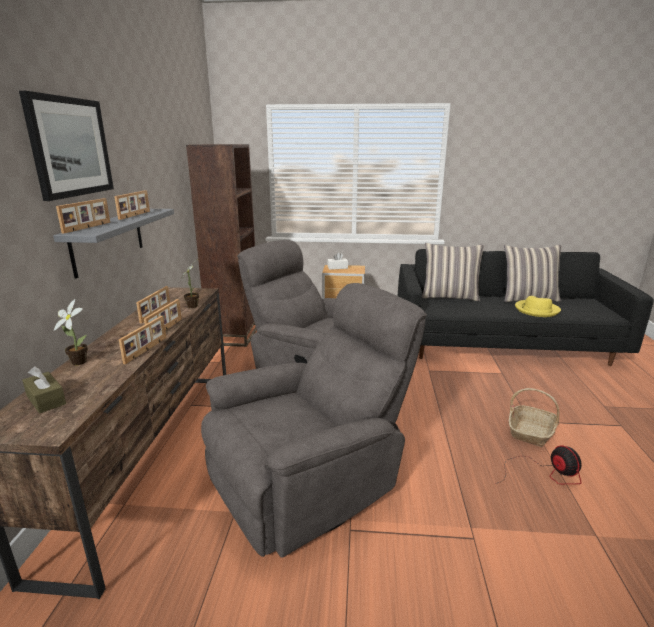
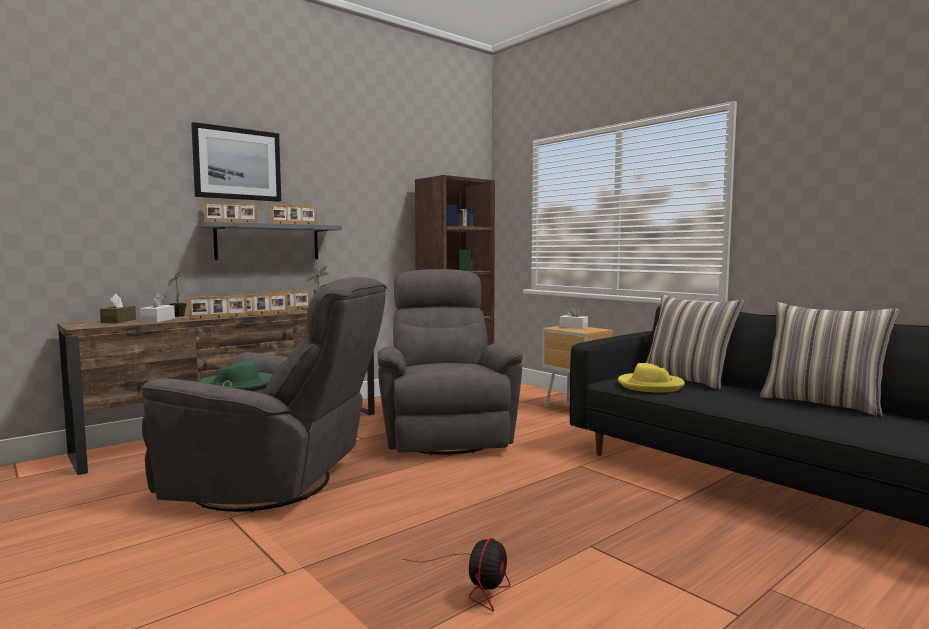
camera: 45 degrees right, 15 degrees down
(99, 380) = (158, 320): none -> white tissue box
(279, 418) = (237, 386): none -> green hat
(531, 431) = (565, 552): basket -> none
(536, 310) = (785, 411): yellow hat -> yellow hat (650, 385)

